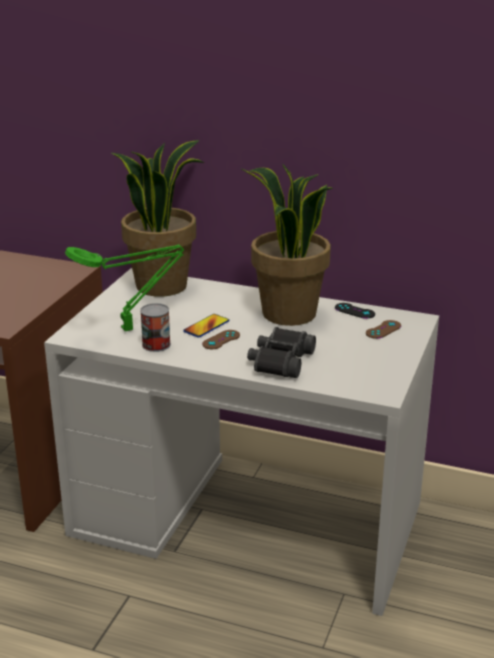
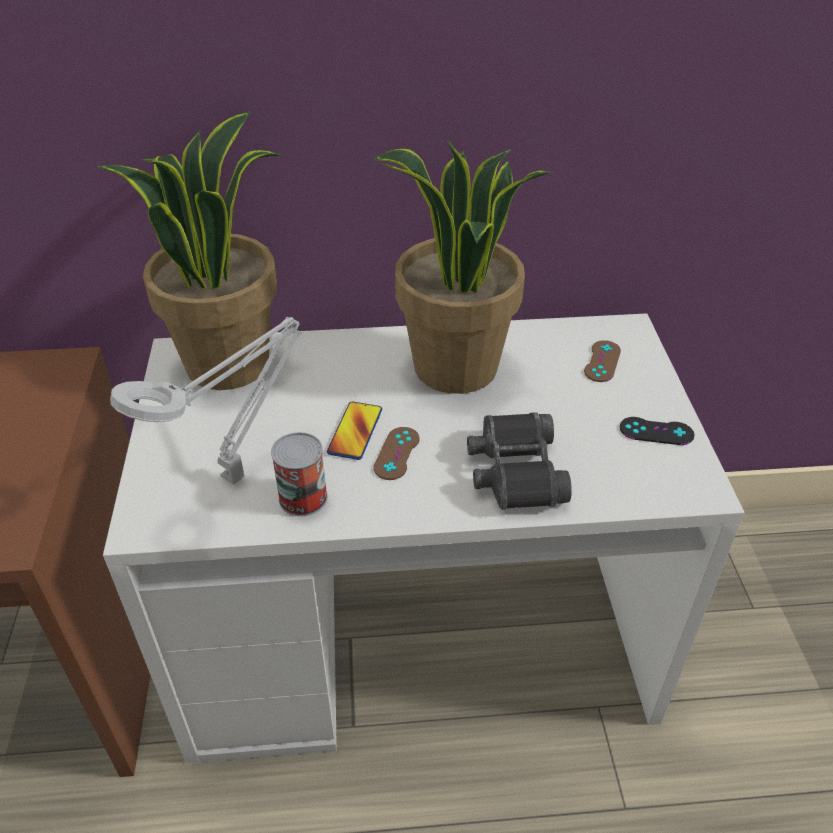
camera: 25 degrees left, 15 degrees up
(131, 329) = (238, 474): green table lamp -> grey table lamp
(354, 311) = (538, 336): black game controller -> black game controller (656, 431)

